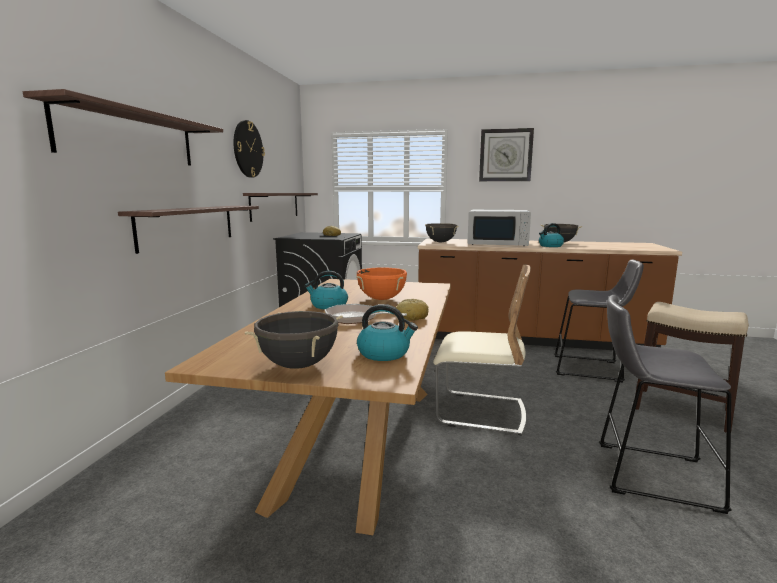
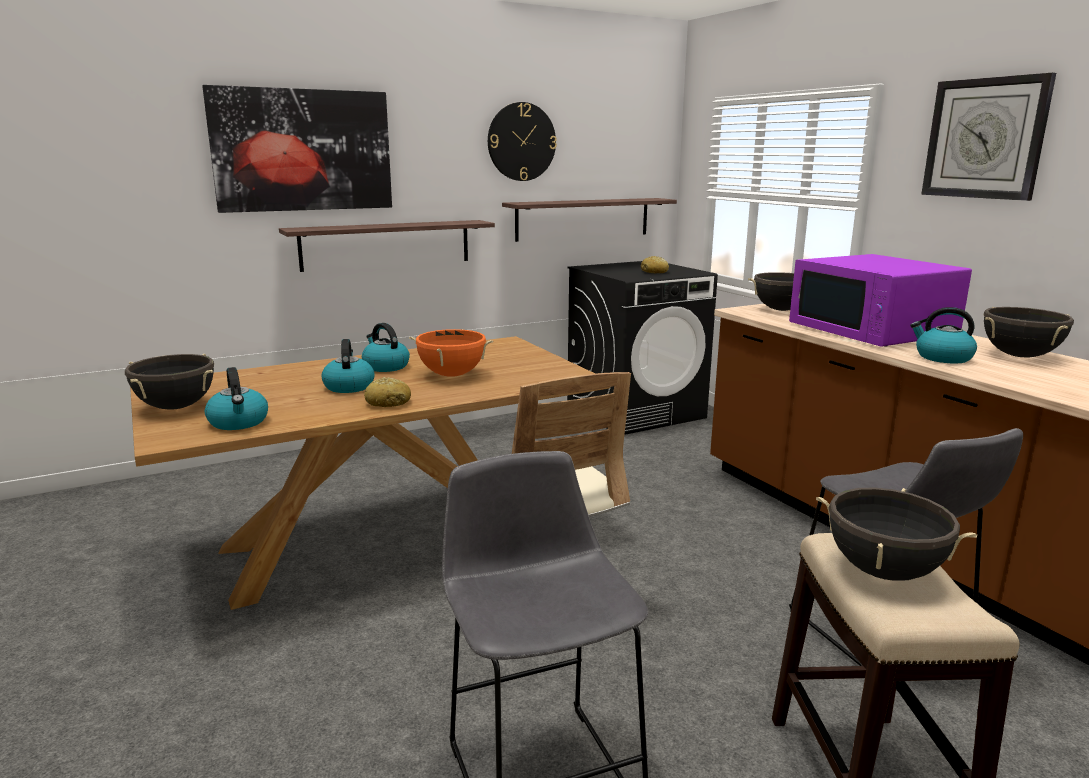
camera: 50 degrees right, 5 degrees up
(131, 137) = (303, 150): shelf -> picture
(355, 318) = (348, 386): frying pan -> kettle
(498, 243) = (872, 331): white microwave -> purple microwave
(692, 312) = (883, 571): none -> black cooking pot

